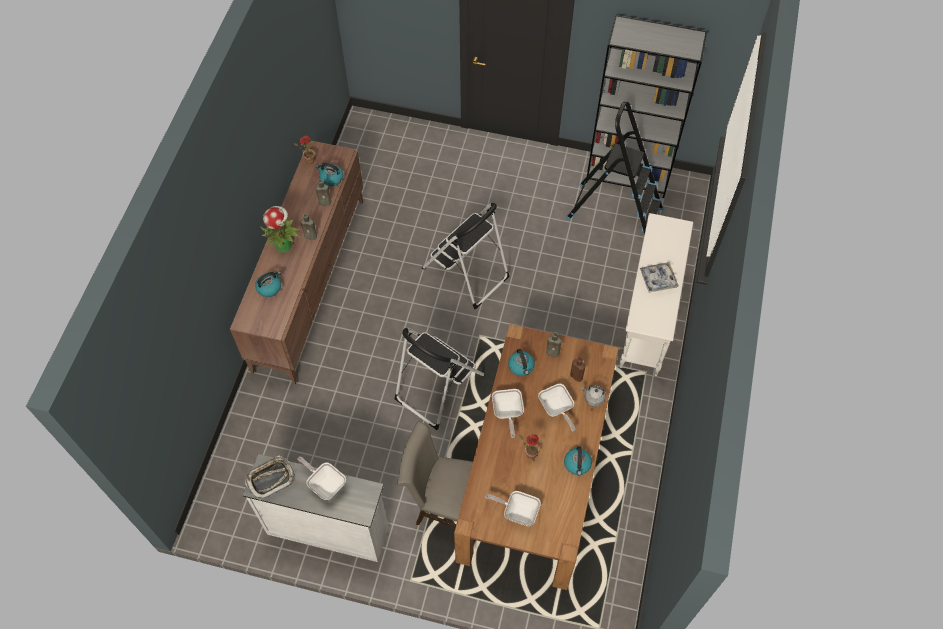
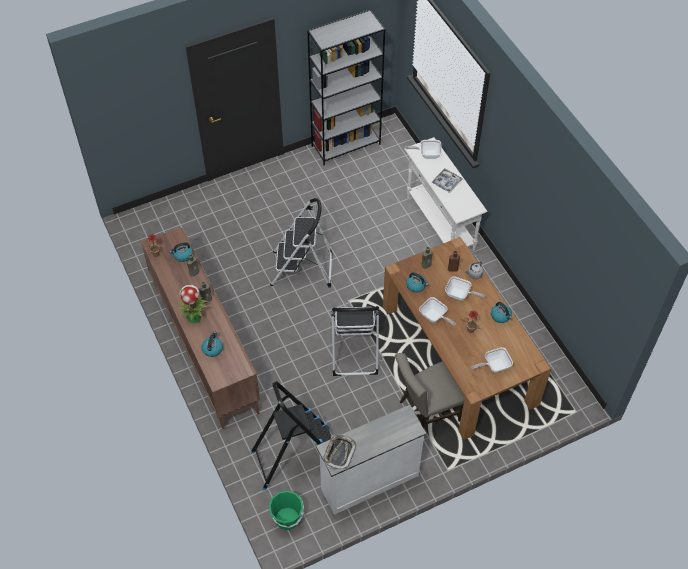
camera: 40 degrees left, 5 degrees down
(224, 503) = (287, 519): none -> green bucket
(325, 483) = (375, 430): frying pan -> frying pan (427, 154)
(615, 213) = (360, 172): black step ladder -> black step ladder (297, 458)

